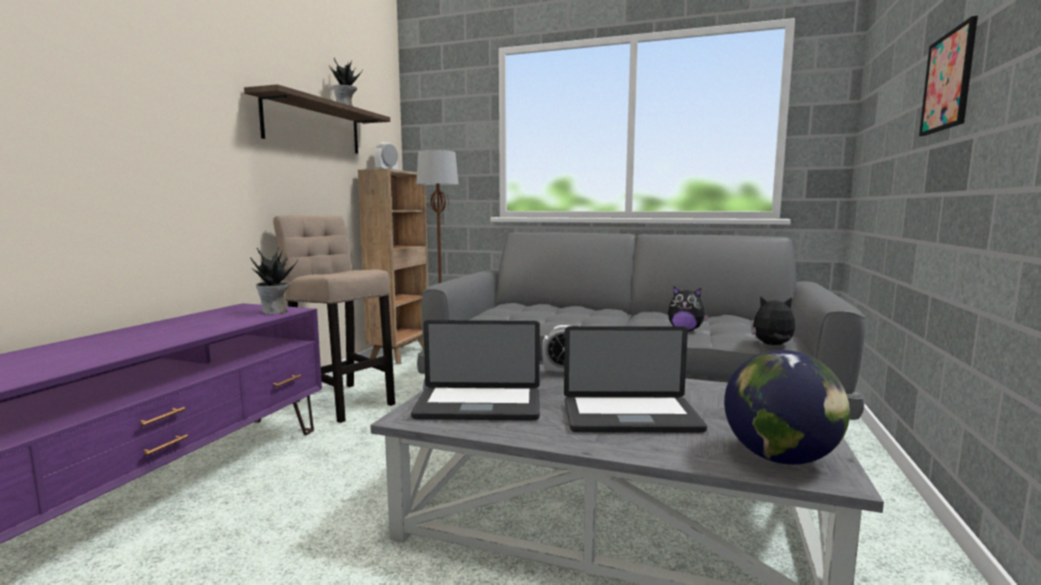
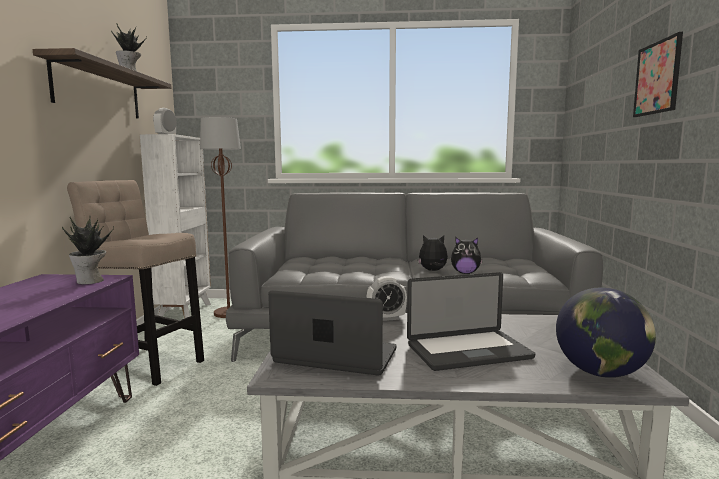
camera: 15 degrees left, 0 degrees up
(400, 354) = (185, 311): brown bookcase -> white bookcase
(478, 406) = (335, 356): laptop -> laptop turned 150 degrees counterclockwise
(772, 345) = (537, 281): plush toy -> plush toy (433, 271)

